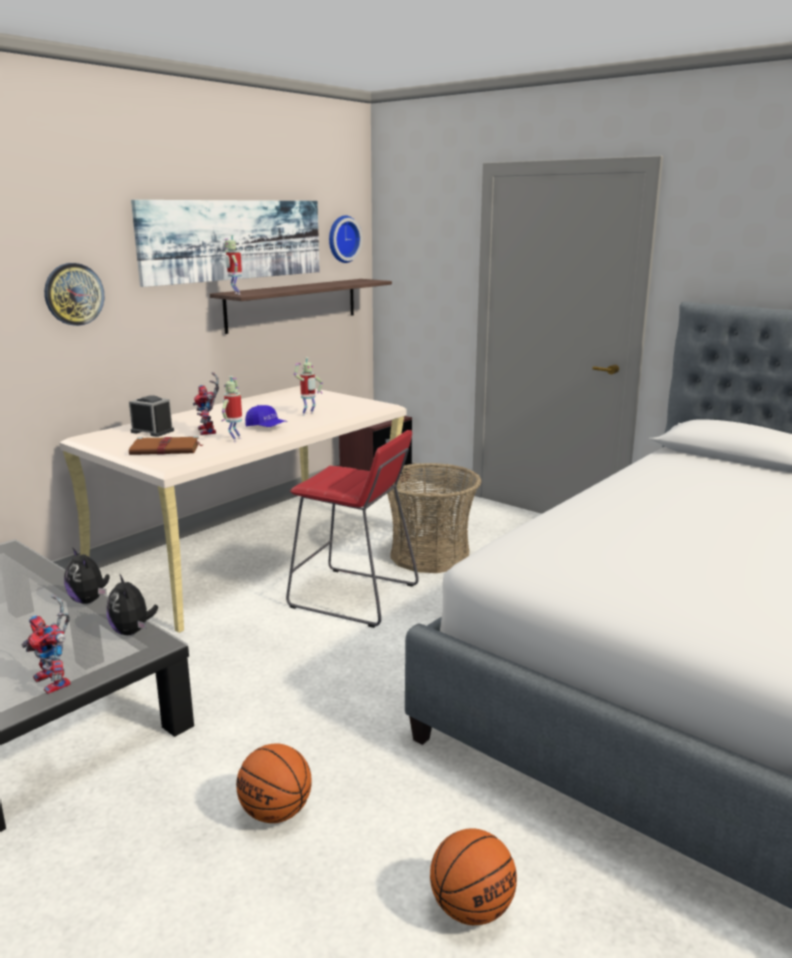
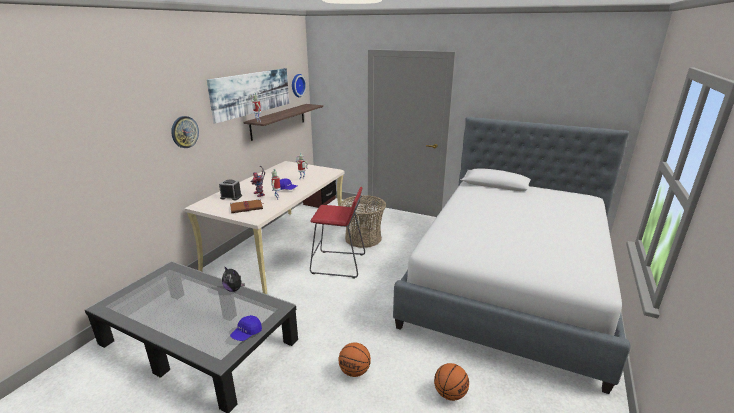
camera: 15 degrees left, 5 degrees up
(57, 682) = (247, 333): toy robot -> blue cap
(132, 631) = (266, 302): plush toy -> none

